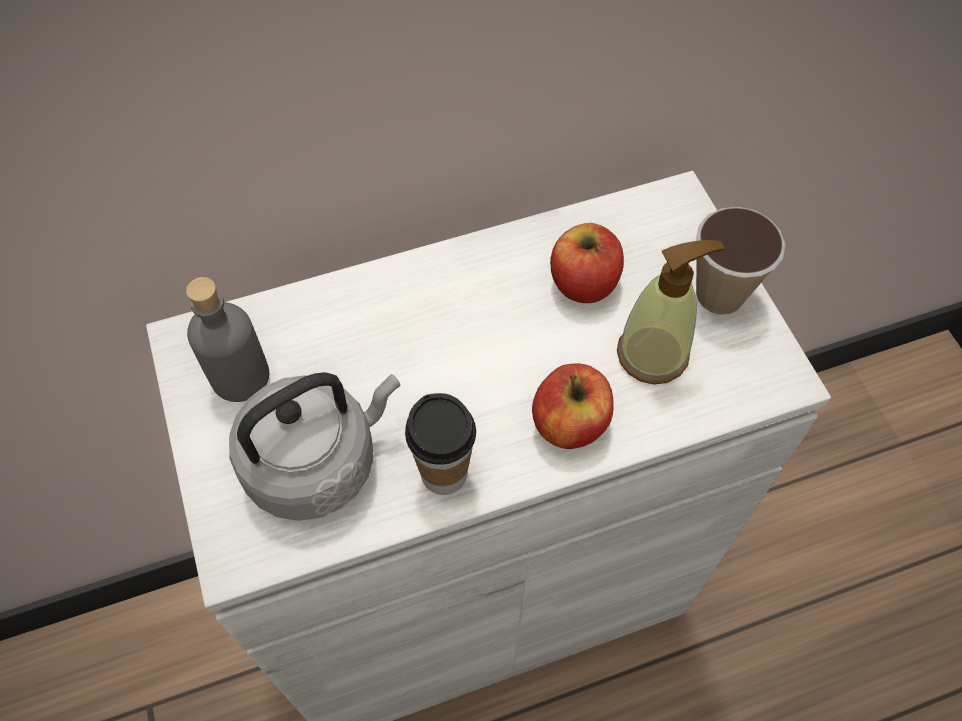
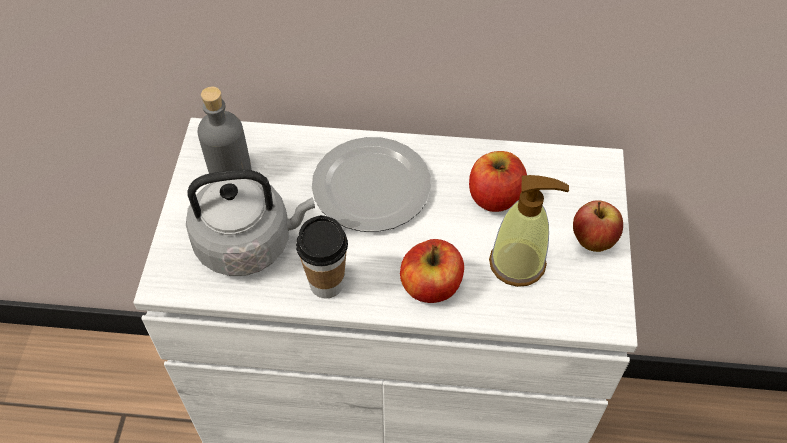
camera: 25 degrees right, 5 degrees down
(432, 330) = (371, 189): none -> plate
(719, 294) = (592, 242): cup -> apple

